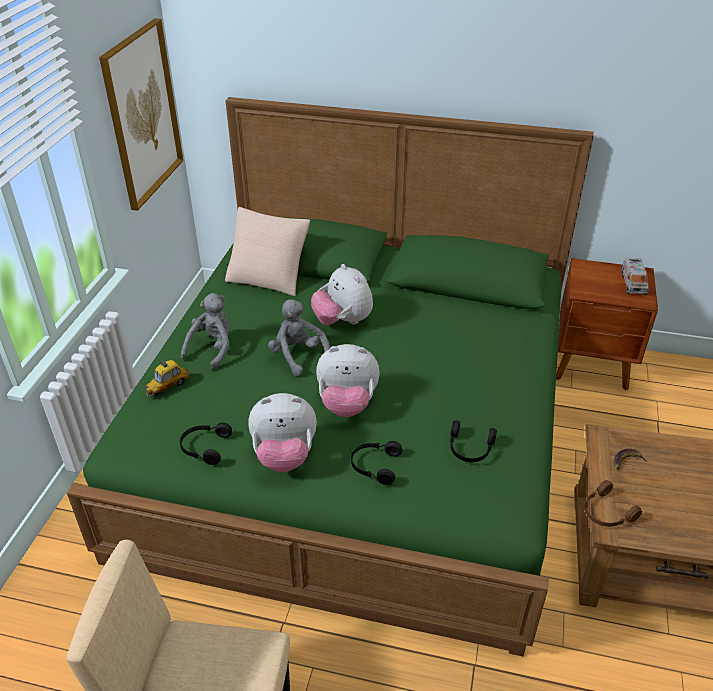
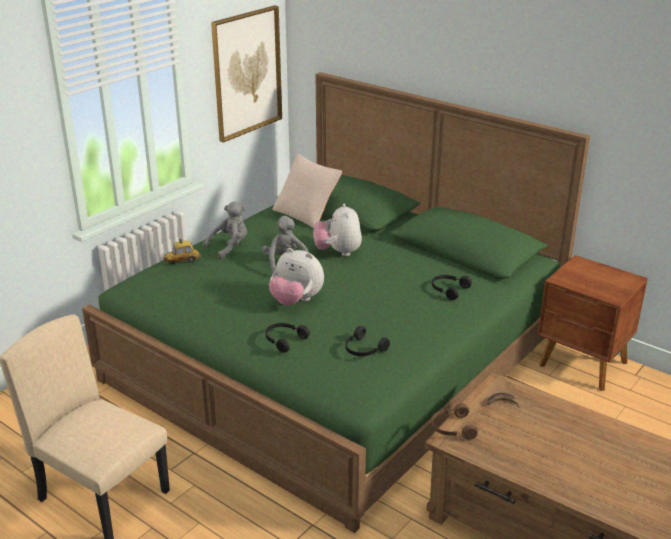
camera: 25 degrees right, 10 degrees down
(204, 447) = (178, 300): black headphones -> black headphones (448, 290)
(284, 456) = (226, 318): plush toy -> none
(633, 283) = (615, 284): toy truck -> none

